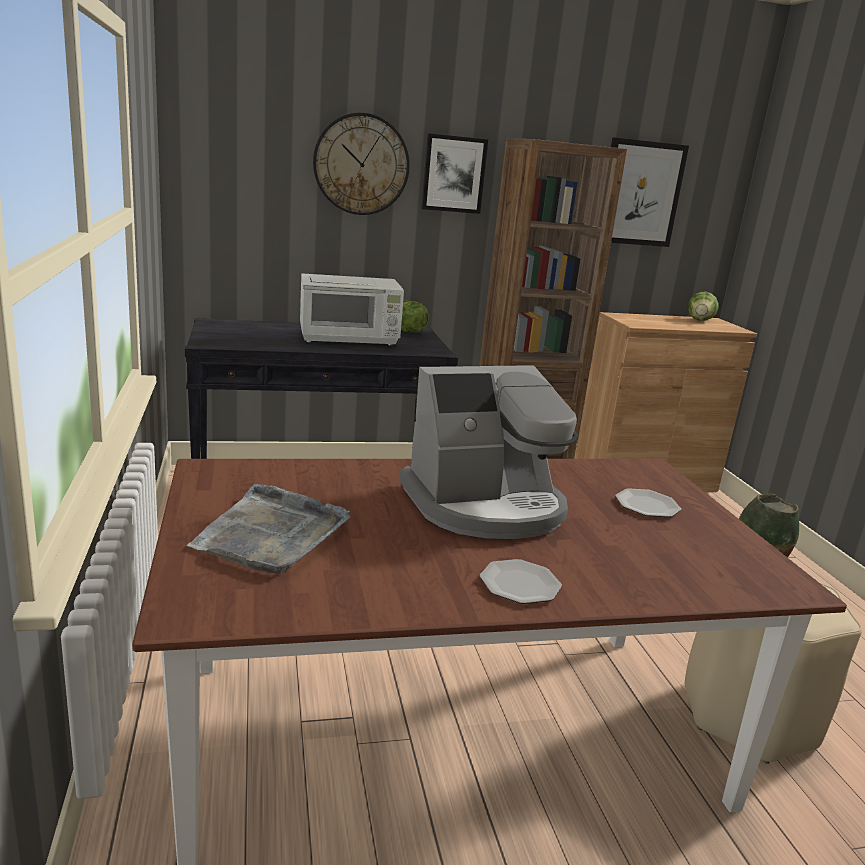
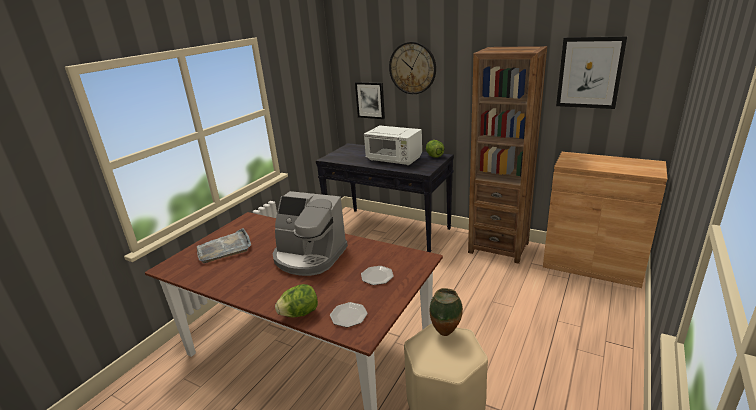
camera: 45 degrees right, 5 degrees up
(453, 174) = (461, 69): picture -> picture (370, 100)
(519, 584) = (260, 291): plate -> plate (349, 315)
(700, 320) = (637, 163): lettuce -> lettuce (299, 313)

